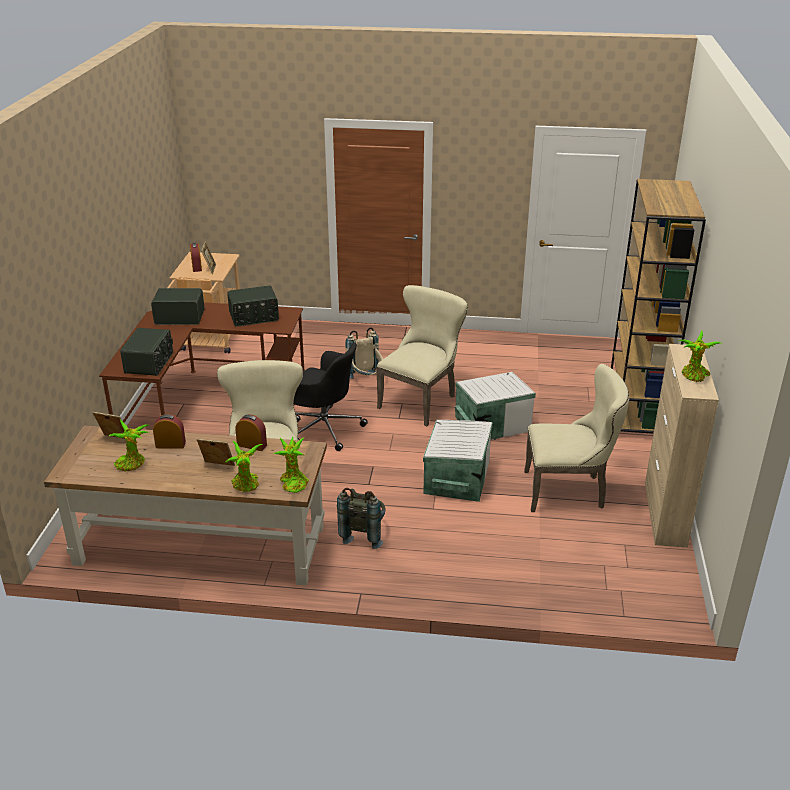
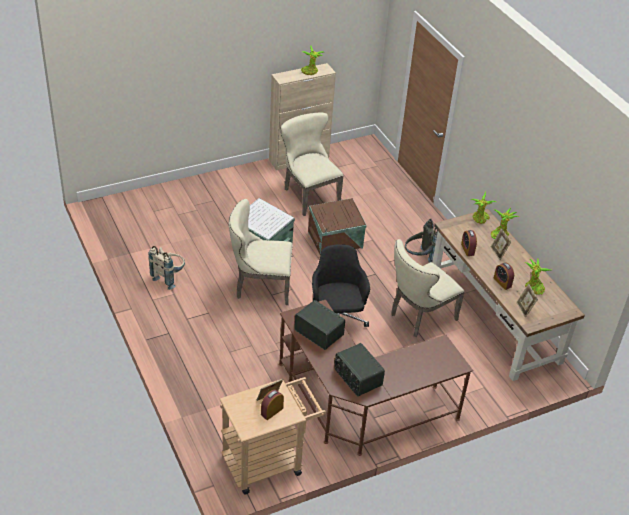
camera: 125 degrees left, 10 degrees up
(150, 363) = (433, 351): radio -> none
(366, 381) = (255, 326): beige backpack -> beige backpack (169, 277)
(455, 478) = (336, 240): white storage box -> brown storage box
(636, 413) = (197, 187): brown bookcase -> none

